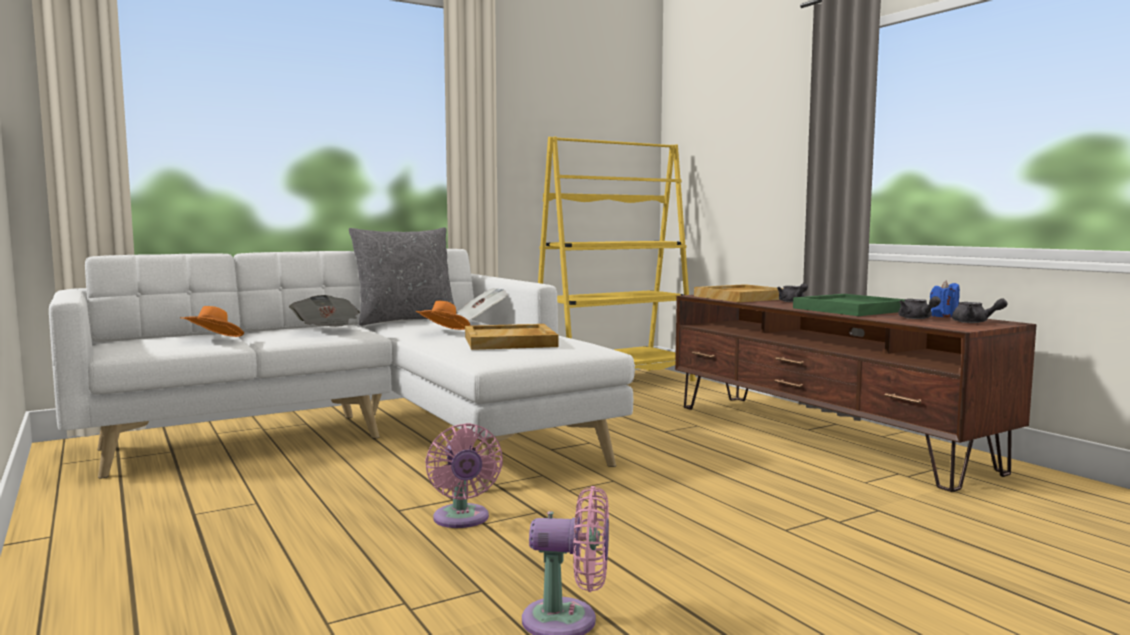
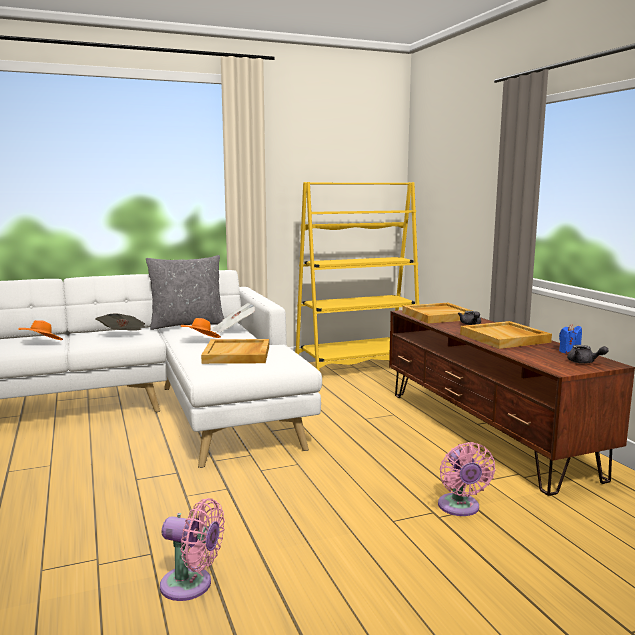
camera: 10 degrees right, 5 degrees up
(462, 520) = (173, 491): pink fan -> pink fan (460, 508)
(851, 309) = (505, 338): green tray -> beige tray
(917, 318) = (543, 354): grey teapot -> none

